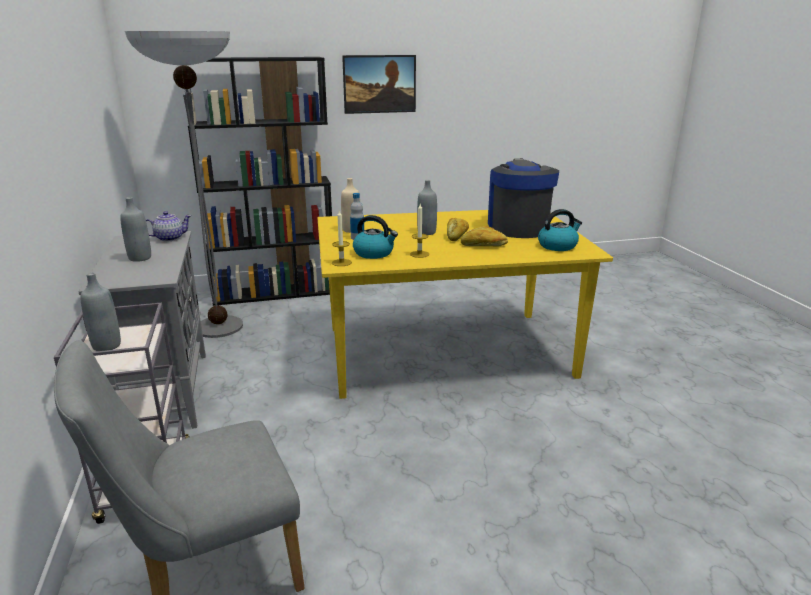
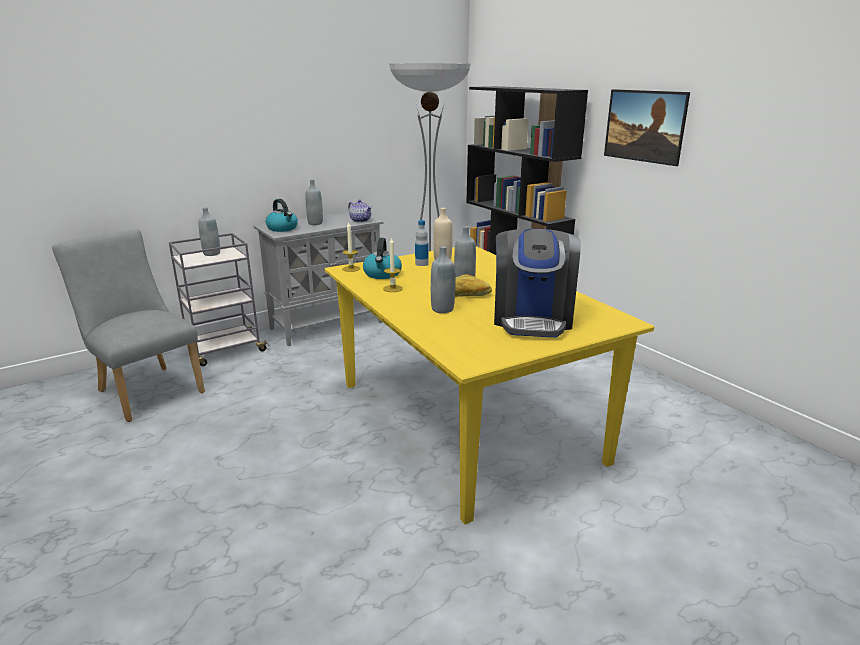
camera: 70 degrees right, 0 degrees up
(483, 245) = (442, 309): bread -> grey bottle
(518, 227) = (532, 318): coffee machine -> coffee machine turned 120 degrees clockwise
(558, 246) = (476, 344): kettle -> kettle (283, 228)

